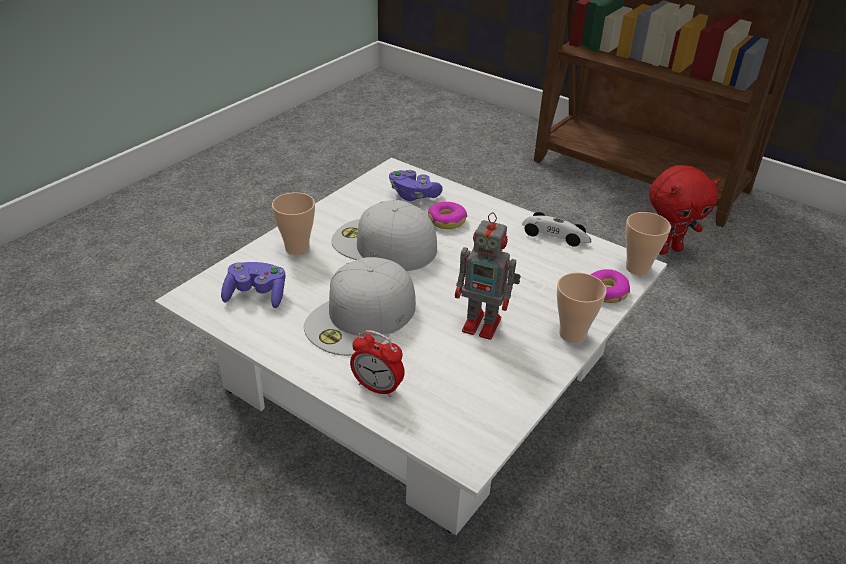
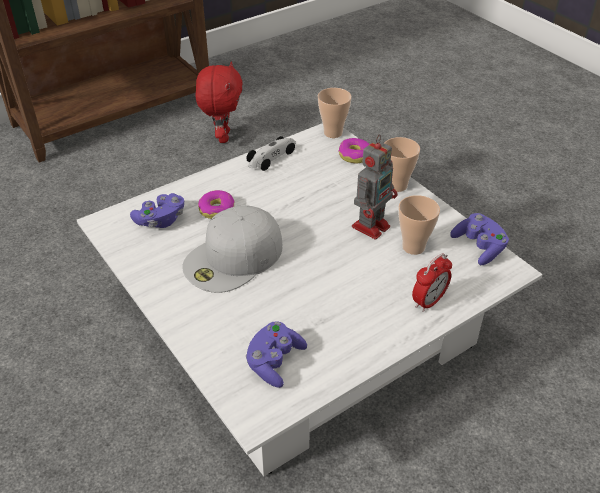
camera: 70 degrees left, 5 degrees up
(297, 248) = (208, 319): cup -> cup (413, 247)
(362, 317) = (336, 293): white cap -> none
(496, 422) = (479, 247): none -> purple game controller

